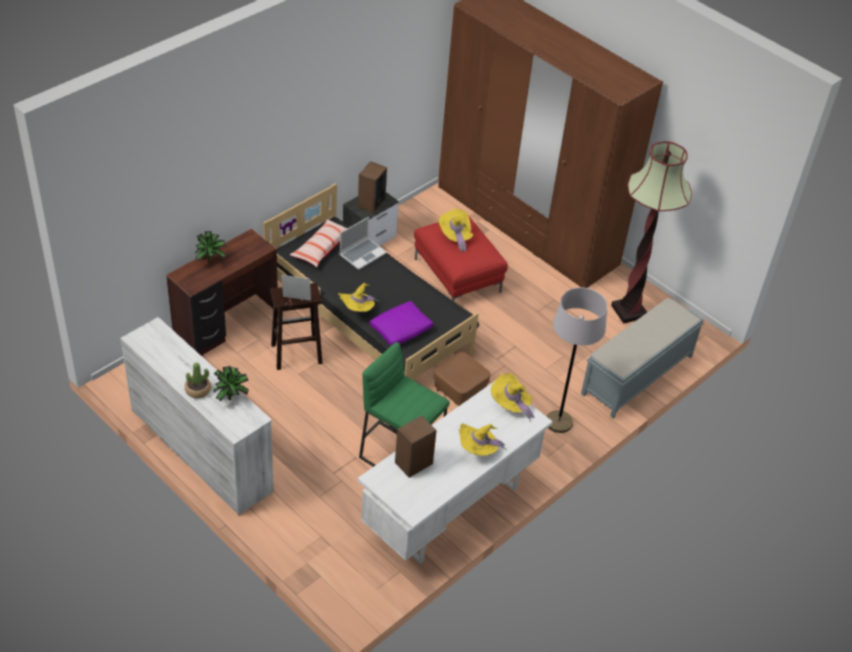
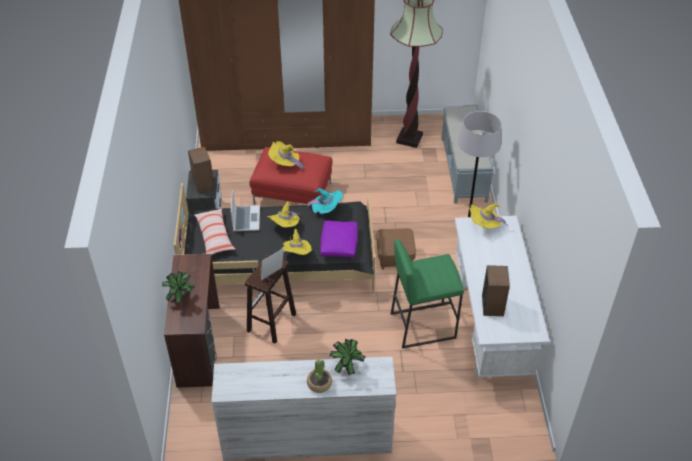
camera: 45 degrees left, 0 degrees up
(432, 297) = (326, 210): none -> turquoise hat
(478, 450) = (509, 266): yellow hat -> yellow hat (285, 226)

